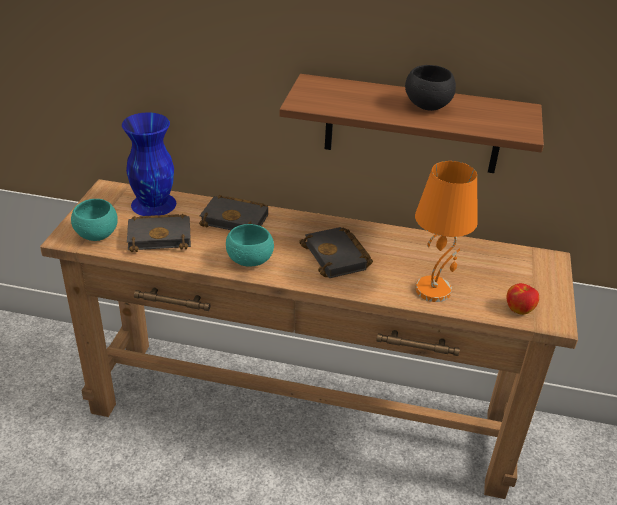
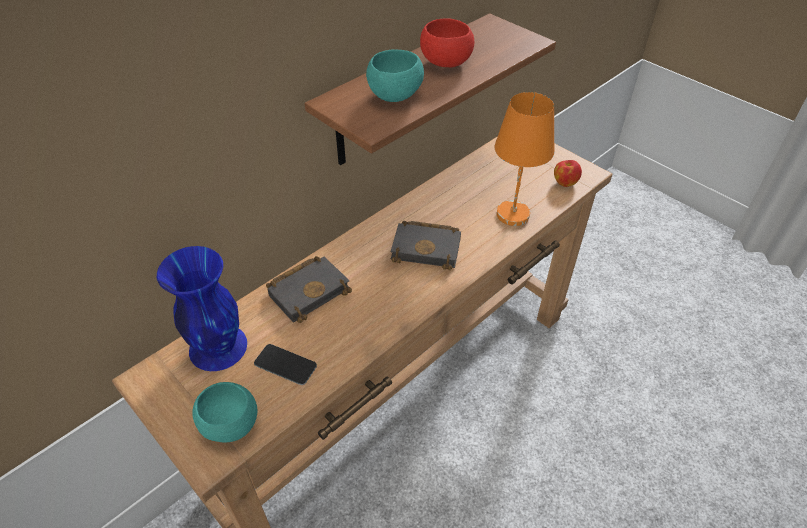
camera: 55 degrees left, 10 degrees up
(161, 236) = (285, 364): black book -> phone
(250, 261) = (385, 310): turquoise bowl -> turquoise bowl (395, 96)
(427, 106) = (446, 63): black bowl -> red bowl

